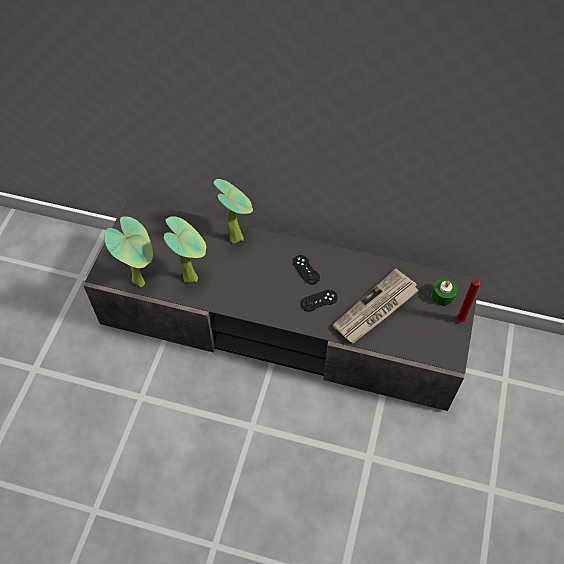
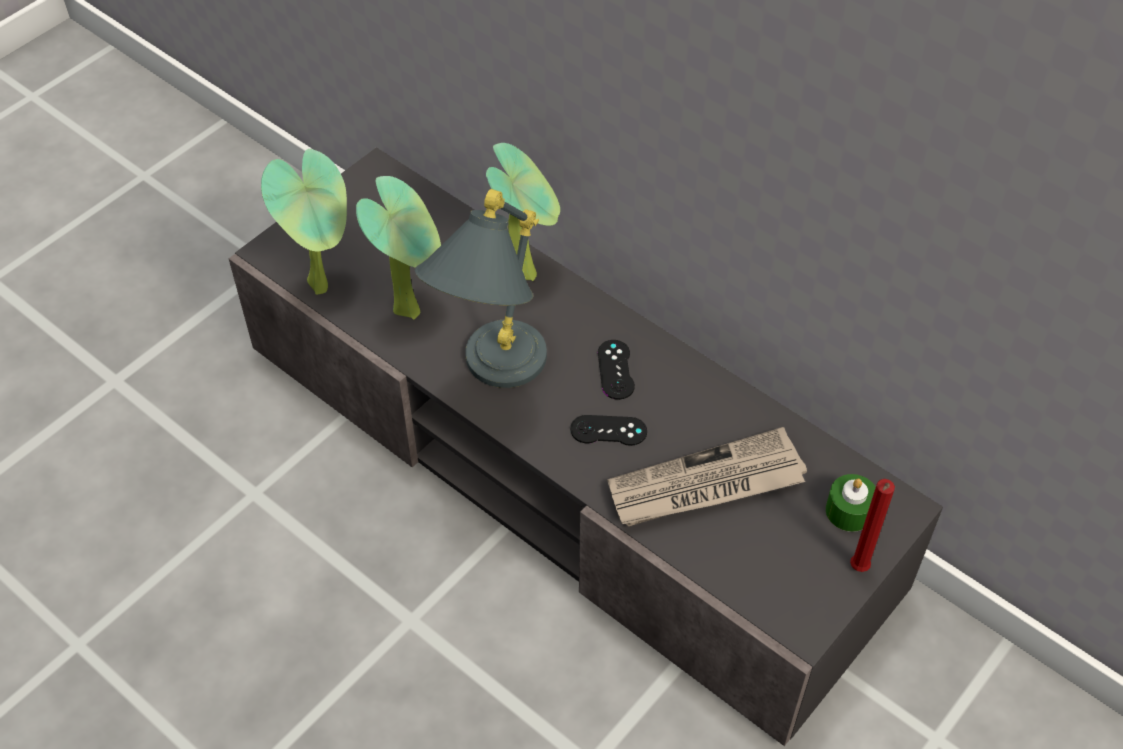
camera: 25 degrees right, 5 degrees down
(250, 296) = (491, 378): none -> grey table lamp

